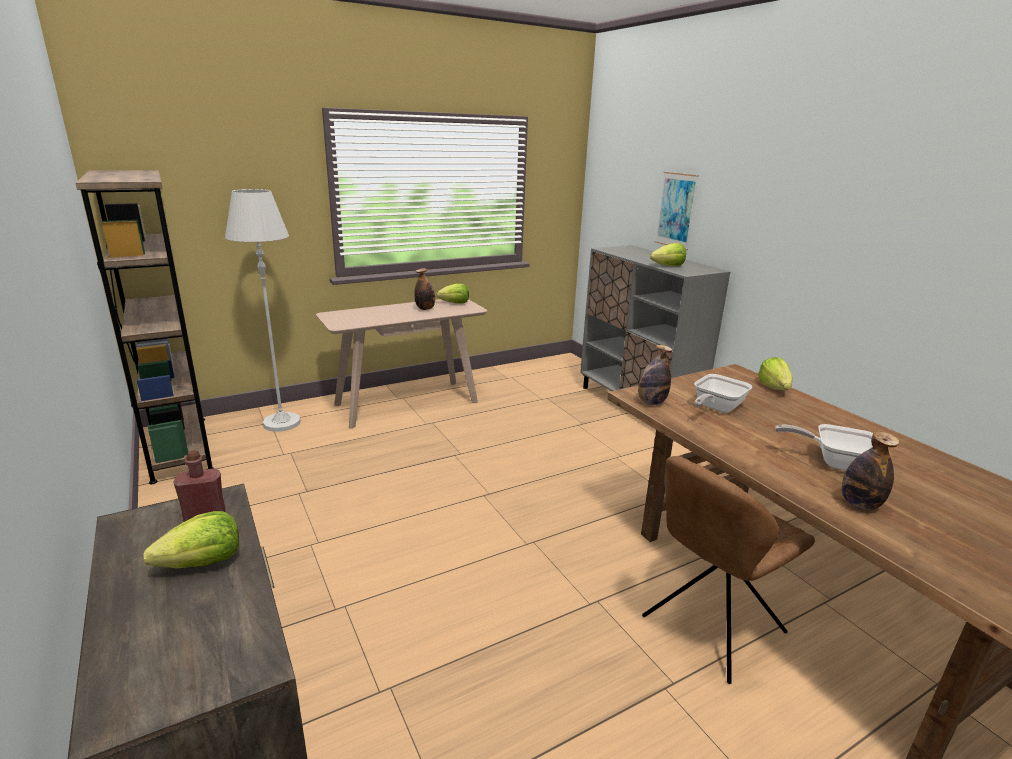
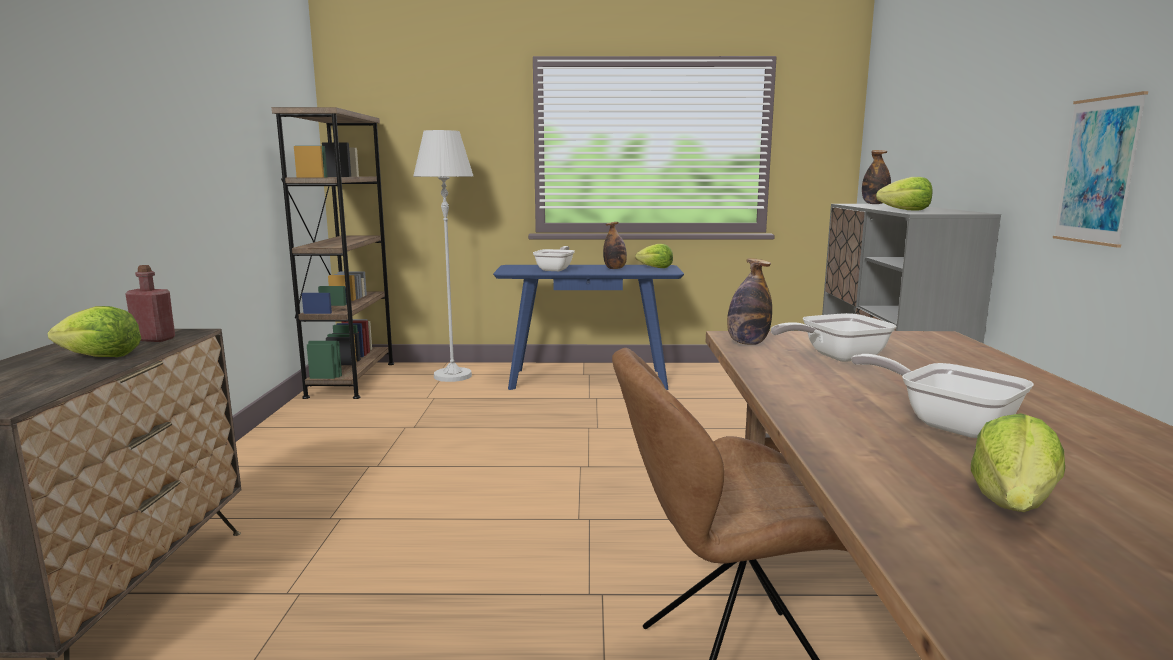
camera: 30 degrees right, 10 degrees down
(377, 316) = (556, 269): none -> frying pan
(407, 403) = (588, 379): beige console table -> blue console table
(676, 210) = (945, 144): picture -> picture (1098, 171)
(774, 388) = (979, 354): lettuce -> lettuce (1012, 503)
(859, 504) = (906, 464): bottle -> bottle (874, 204)

